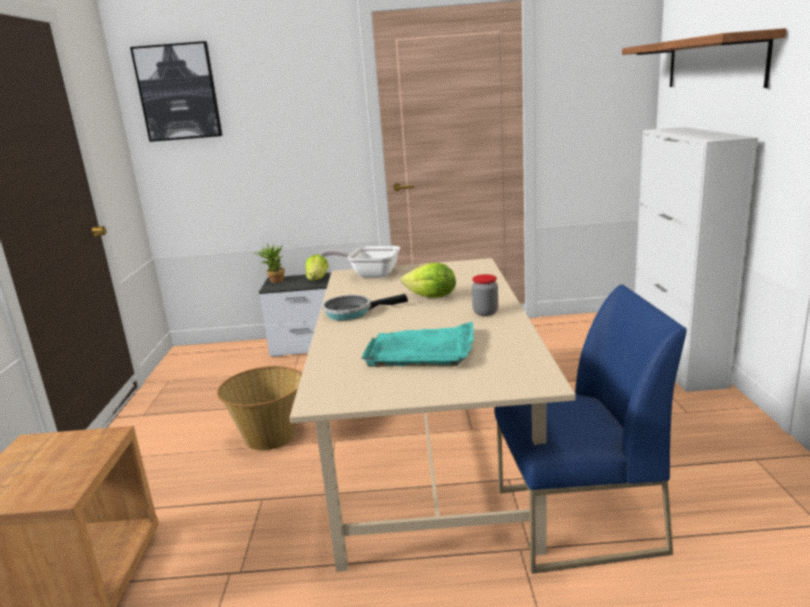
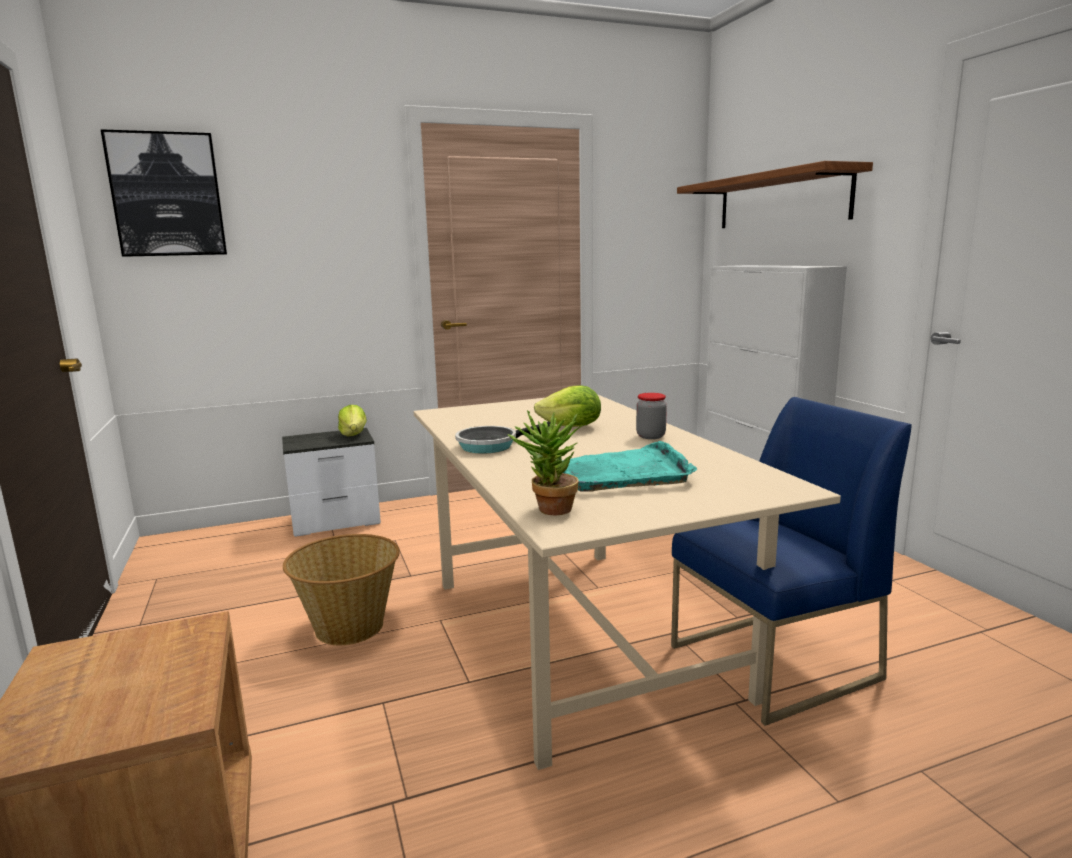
camera: 20 degrees left, 5 degrees down
(274, 281) = (295, 440): potted plant -> potted plant (548, 510)
(370, 274) = (469, 411): frying pan -> none

